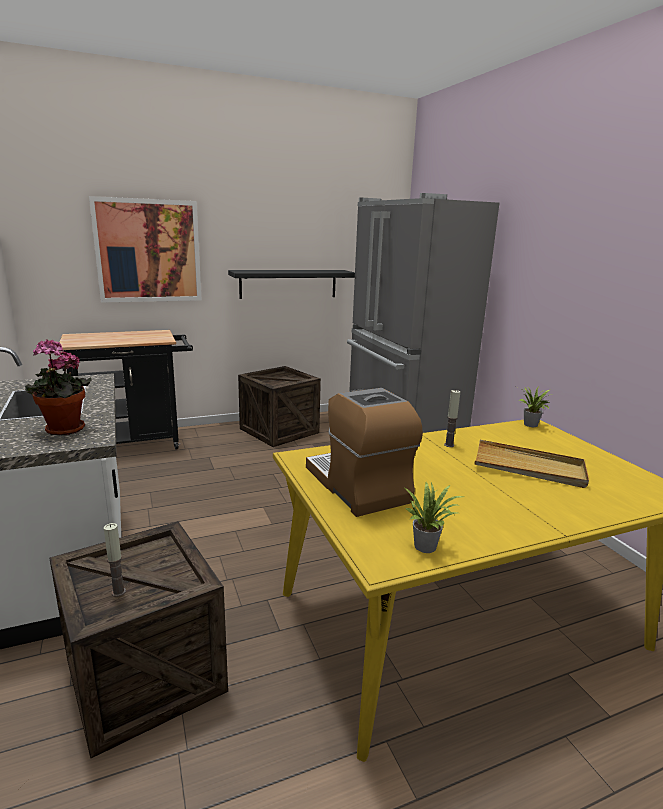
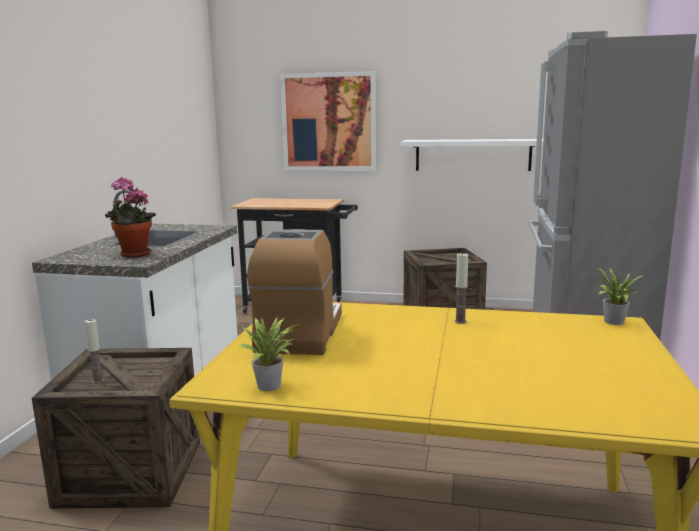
camera: 35 degrees right, 5 degrees down
(288, 284) = (472, 155): black shelf -> white shelf
(529, 467) = (517, 356): beige tray -> none

